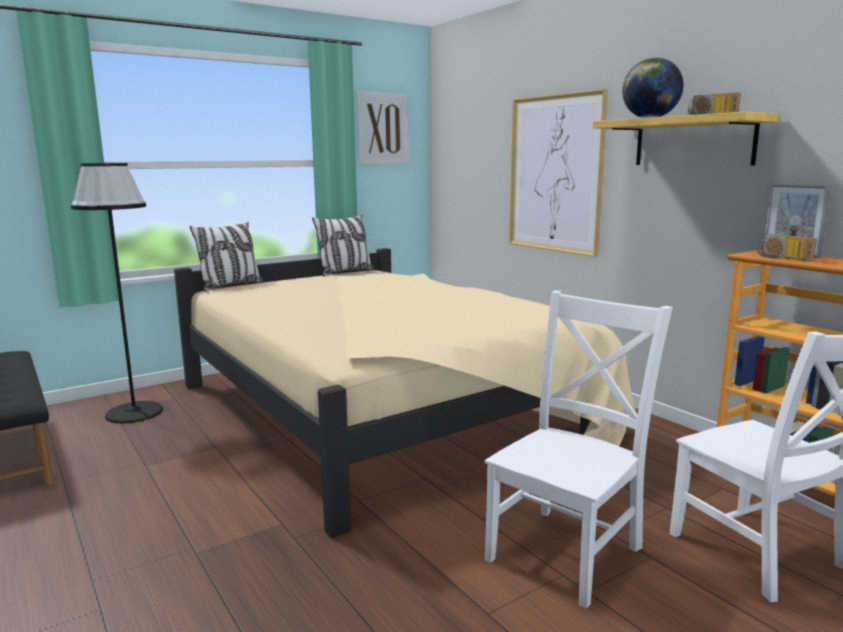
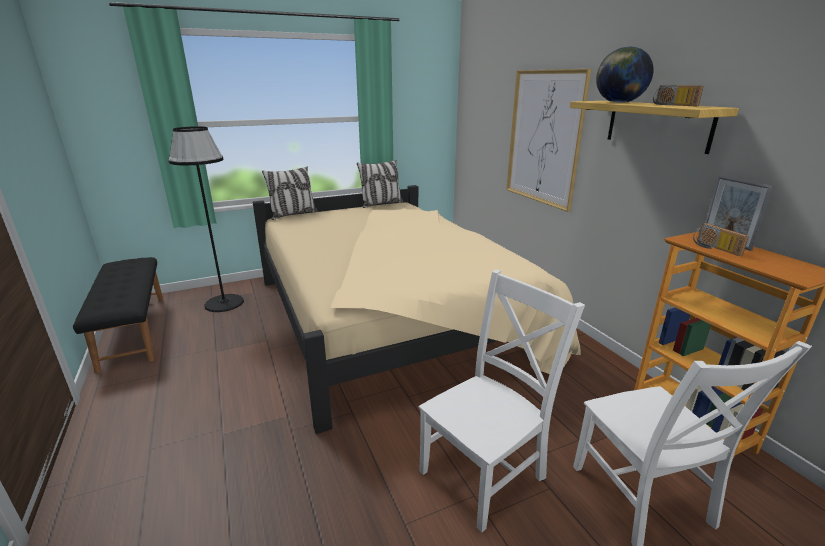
camera: 10 degrees right, 10 degrees up
(383, 129) = (417, 89): picture -> none

